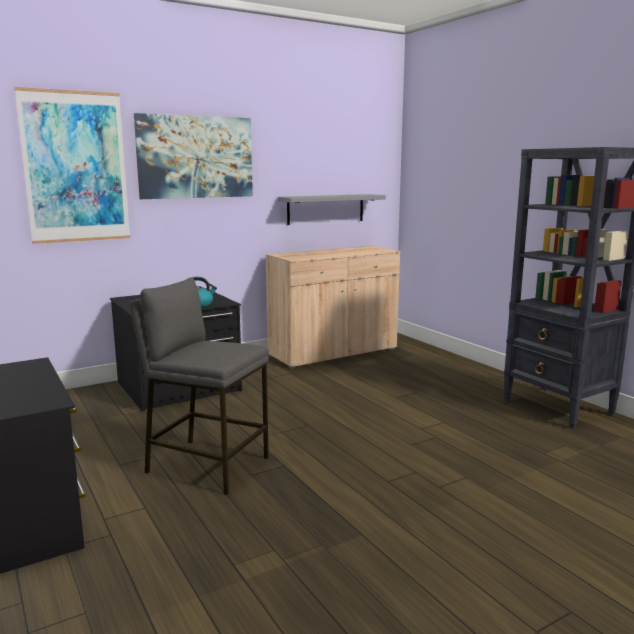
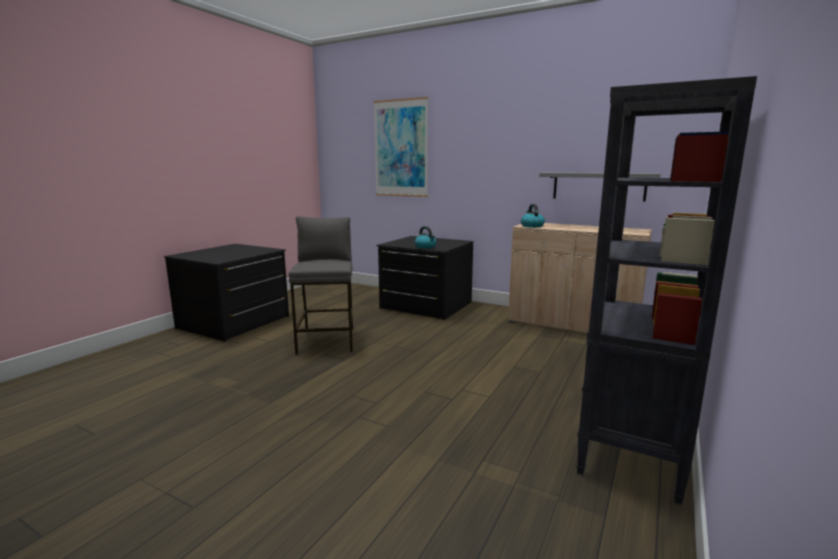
camera: 60 degrees right, 0 degrees up
(195, 157) = (477, 139): picture -> none
(299, 257) = (532, 226): none -> kettle

